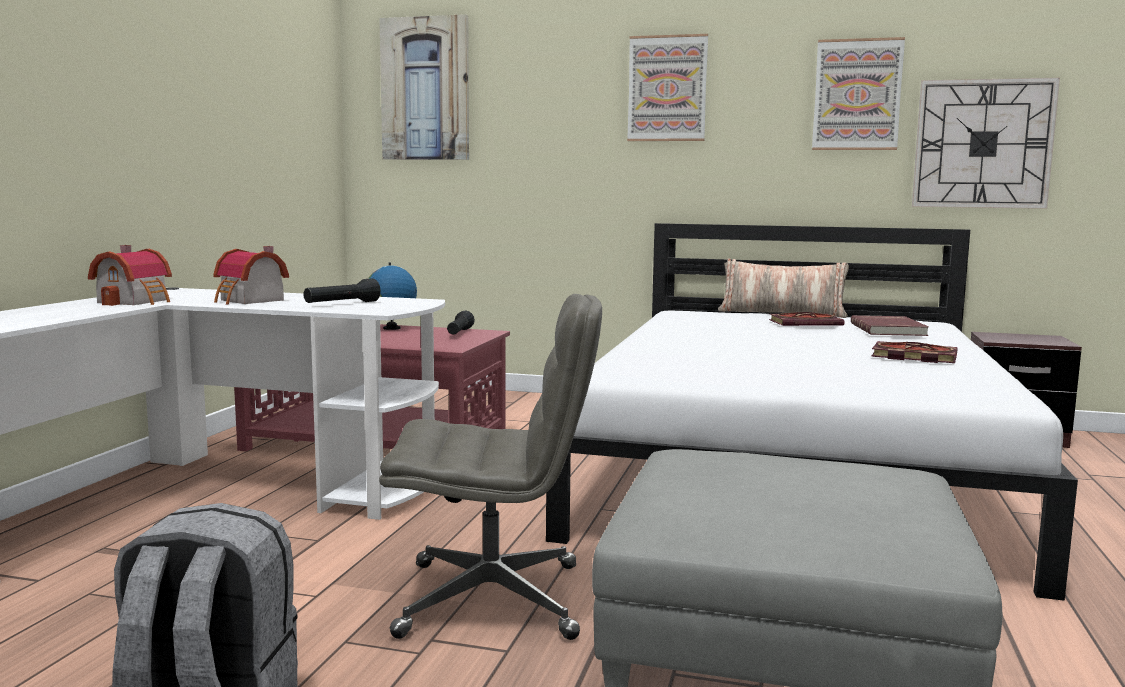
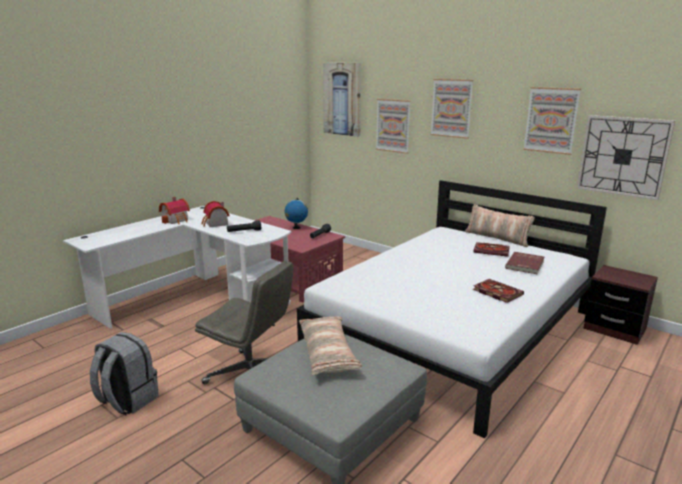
camera: 25 degrees right, 10 degrees up
(544, 132) = (393, 125): none -> picture
(747, 472) = (328, 353): none -> pillow

